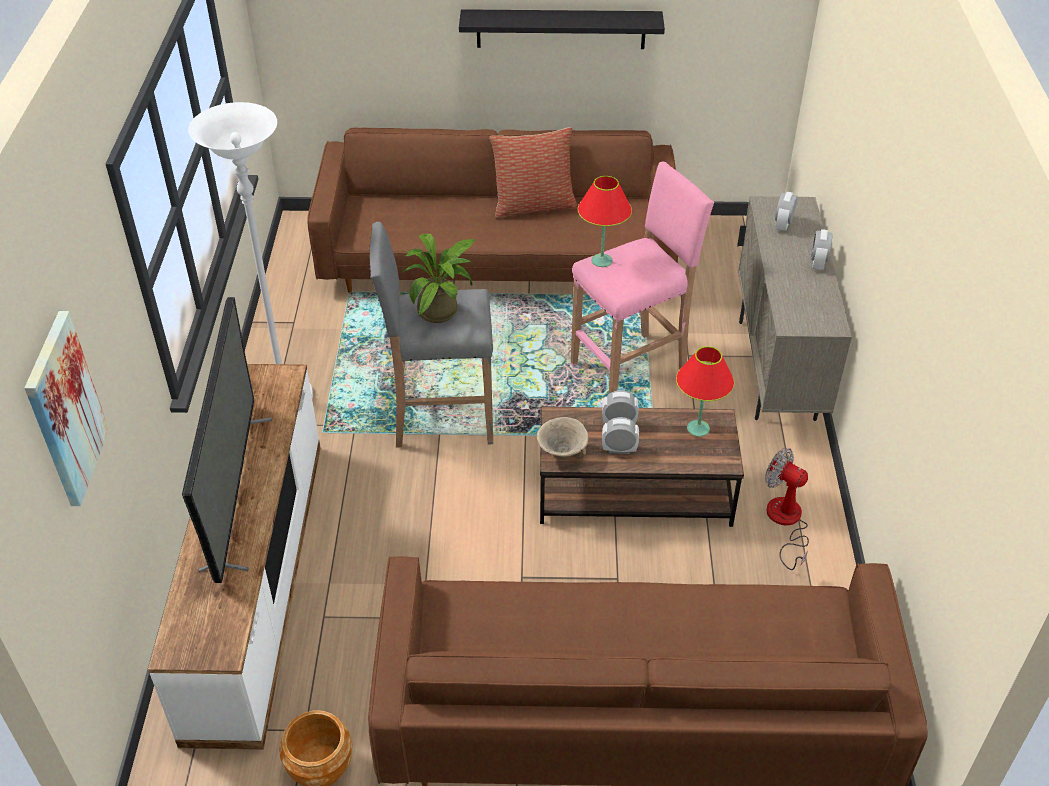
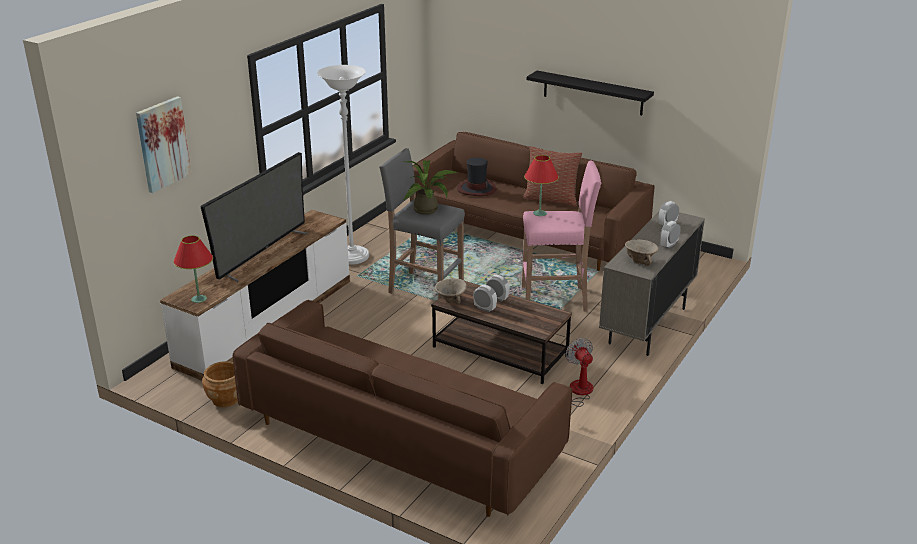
camera: 30 degrees right, 15 degrees down
(415, 220) = (476, 189): none -> hat
(698, 428) = (540, 313): red table lamp -> red table lamp (199, 299)
(811, 307) = (640, 261): none -> beige bowl

